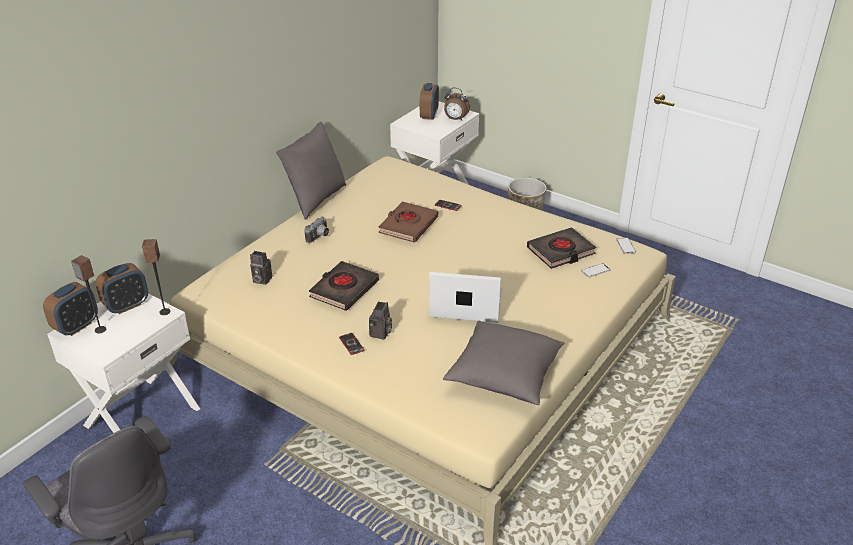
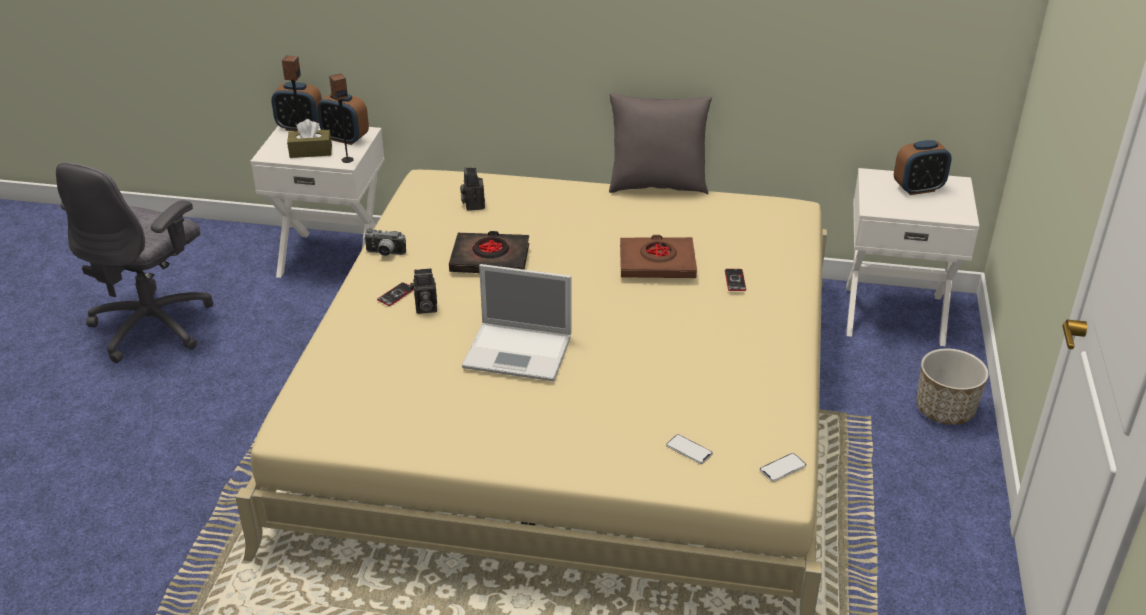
camera: 65 degrees right, 0 degrees up
(127, 328) = (311, 151): none -> brown tissue box
(319, 237) = (580, 212): camera -> camera (385, 254)
(455, 119) = (934, 211): alarm clock -> none
(464, 305) = (520, 352): laptop -> laptop turned 120 degrees clockwise
(504, 376) = (400, 421): grey pillow -> none
(561, 252) = (711, 406): black book -> none

